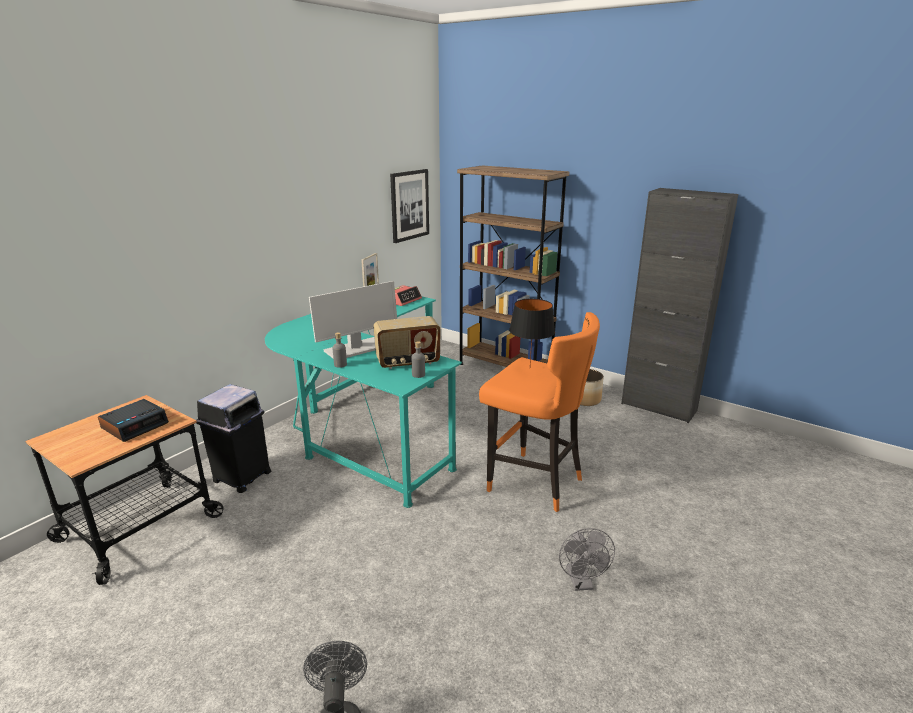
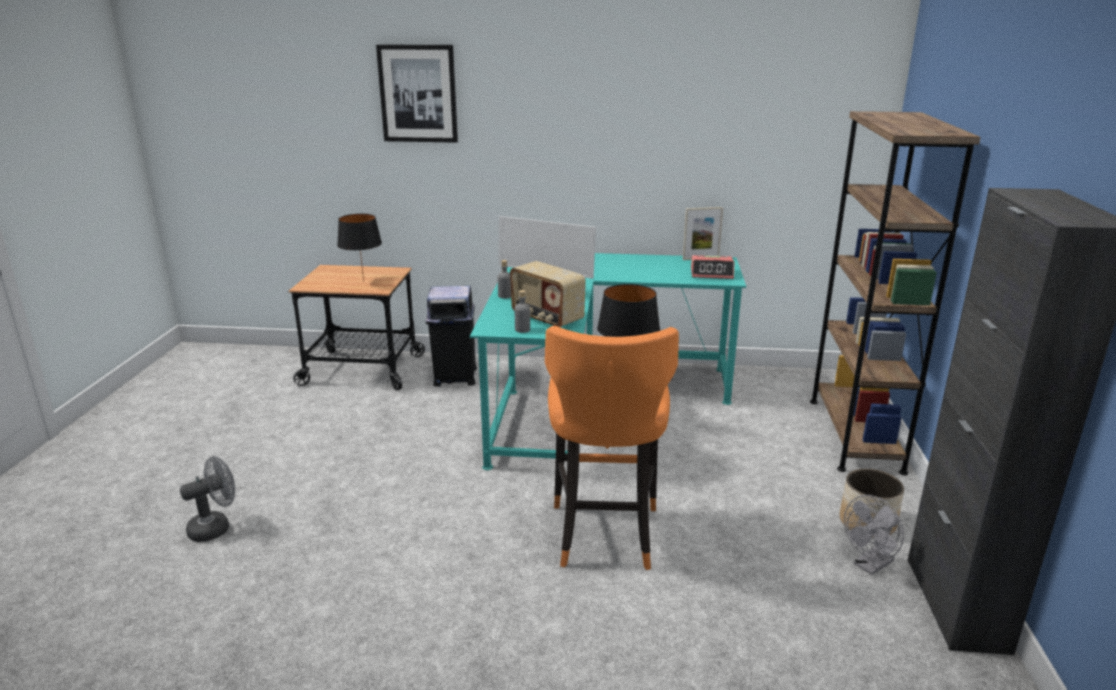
camera: 60 degrees right, 0 degrees up
(135, 425) = (364, 281): alarm clock -> black table lamp
(409, 205) = (816, 156): picture -> picture (418, 94)
(581, 583) = (447, 617): grey fan -> grey fan (870, 566)

